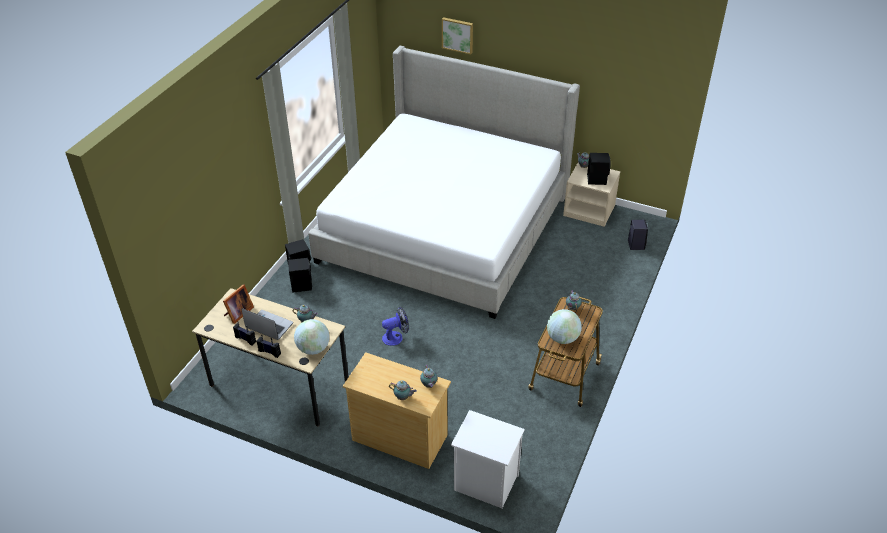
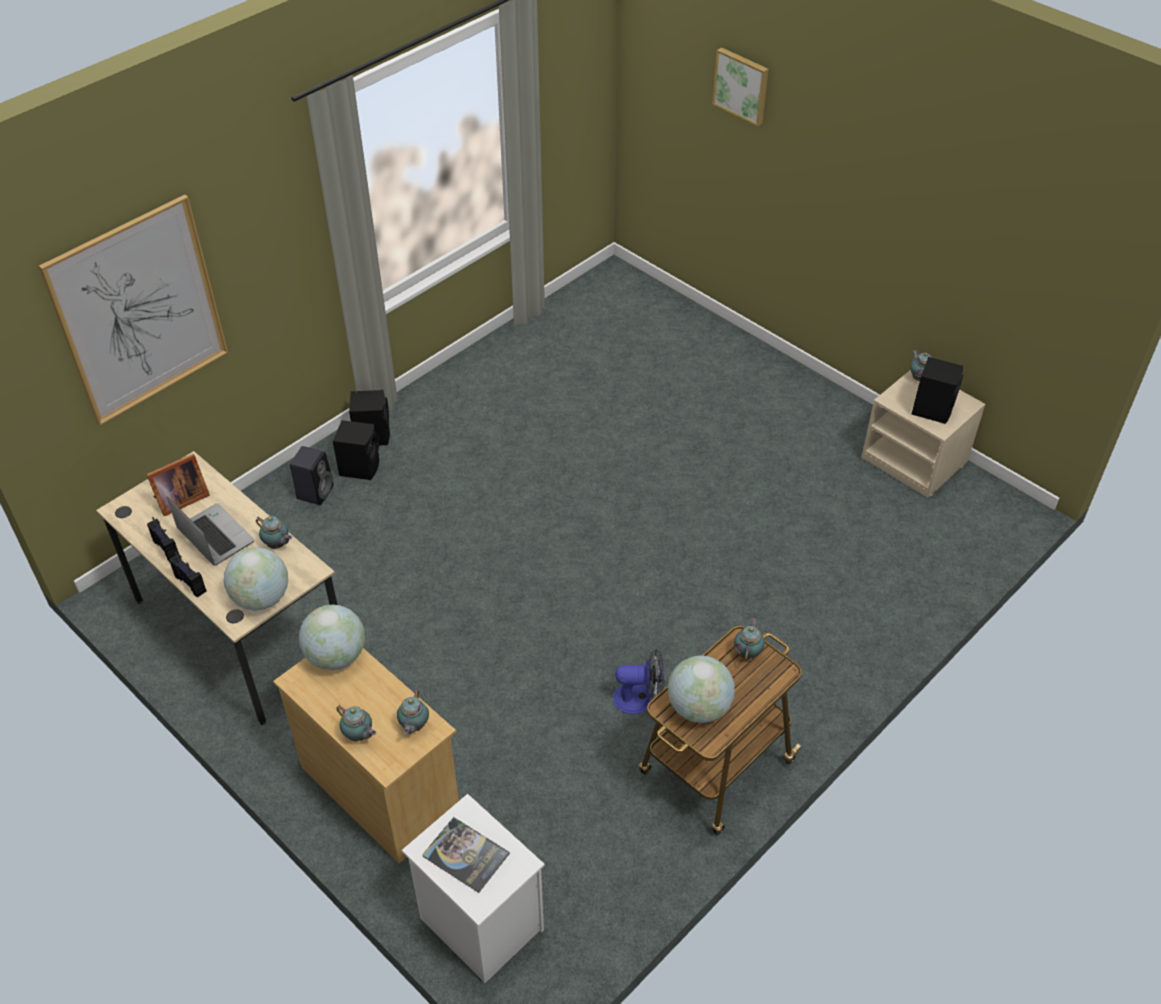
camera: 20 degrees right, 5 degrees up
(194, 212) = (139, 311): none -> picture
(369, 365) = (336, 656): none -> globe
(396, 337) = (464, 603): fan -> fan (640, 698)
(445, 227) = (643, 425): bed -> none
(484, 437) = (466, 855): none -> book
(635, 244) = (971, 548): black speaker -> black speaker (315, 491)

